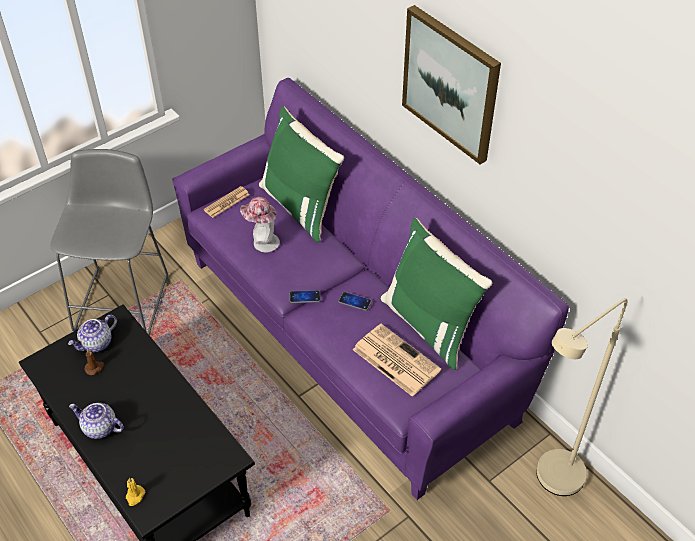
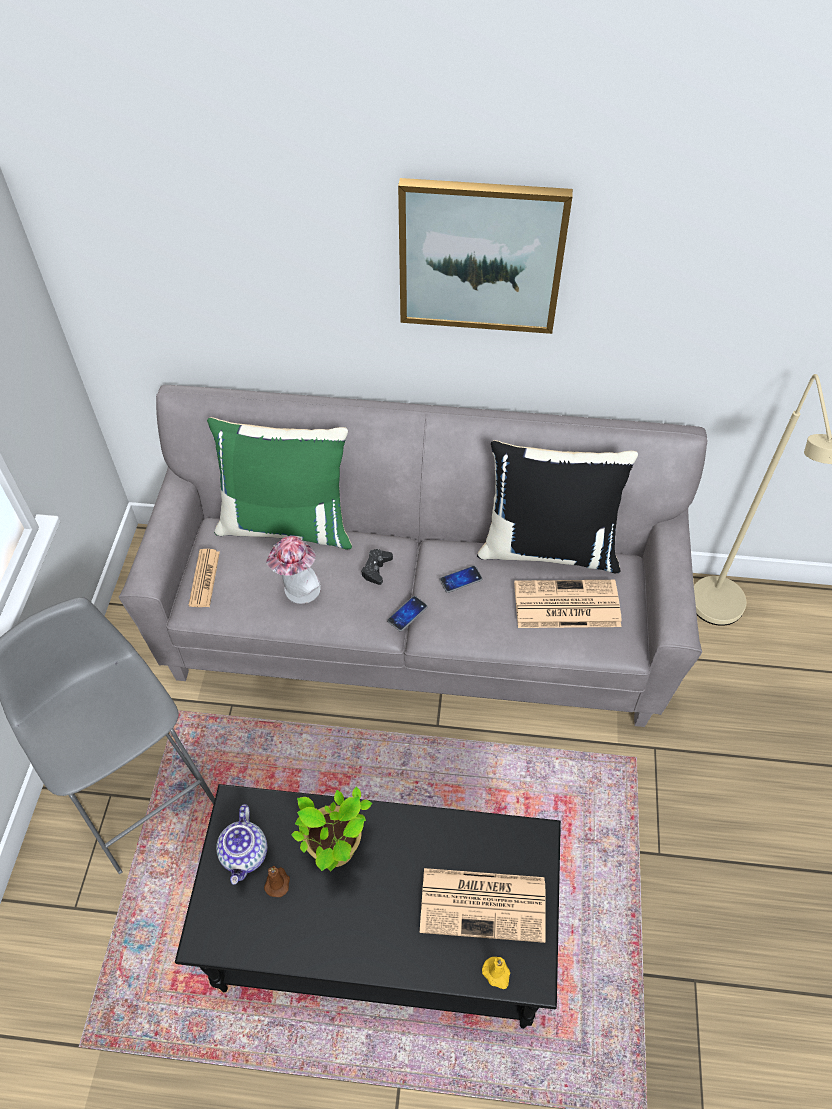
camera: 45 degrees left, 5 degrees up
(99, 428) = (368, 942): teapot -> none
(135, 377) = (336, 850): none -> potted plant
(169, 462) = (485, 904): none -> newspaper
(317, 262) = (376, 569): none -> black game controller
(348, 337) = (415, 629): purple sofa -> grey sofa
(430, 325) = (548, 547): green pillow -> black pillow

